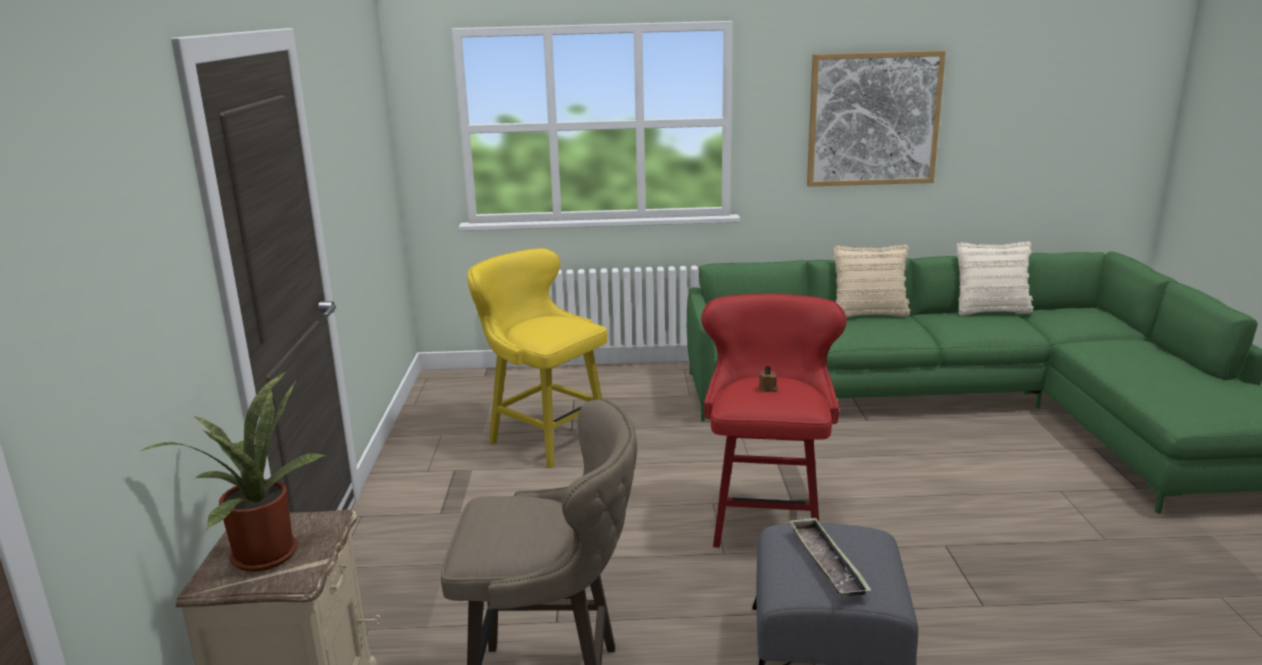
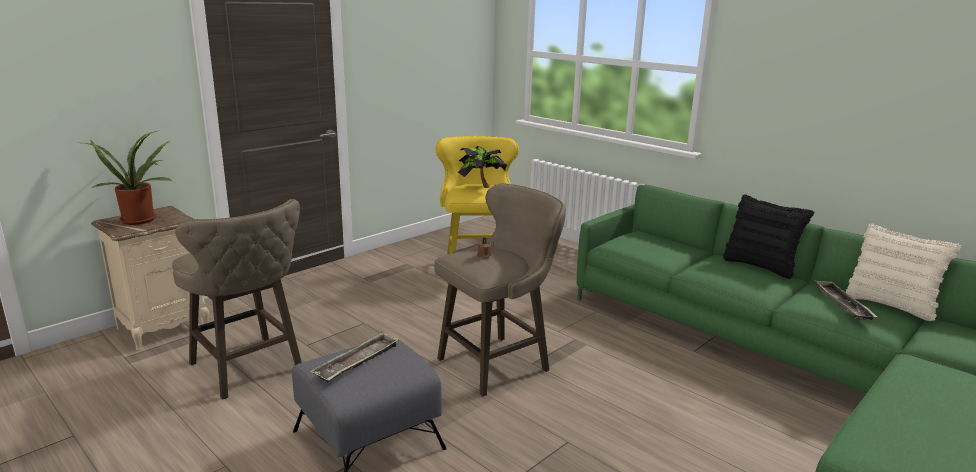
camera: 45 degrees right, 0 degrees up
(549, 322) = (480, 186): none -> potted plant
(767, 517) = (497, 363): red stool -> beige stool
(869, 314) = (760, 267): beige pillow -> black pillow
(873, 119) = (836, 85): picture -> none
(976, 321) = (842, 304): none -> tray

